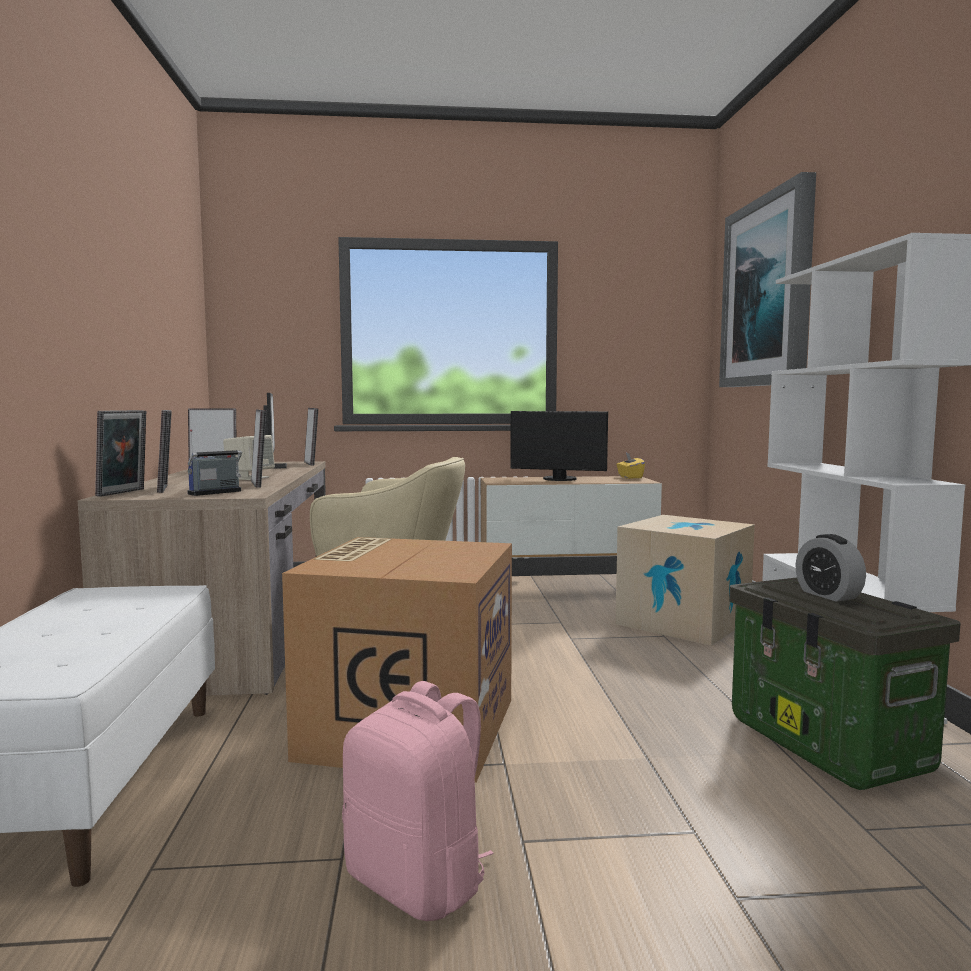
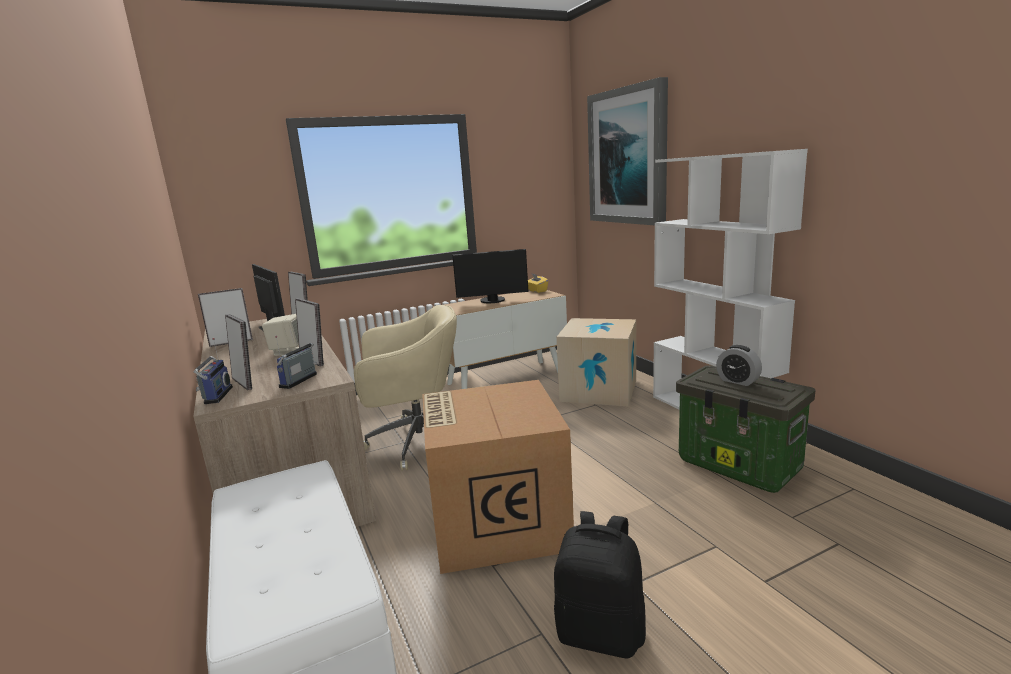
camera: 20 degrees left, 10 degrees up
(124, 492) = (216, 395): picture frame -> radio
(419, 882) = (601, 633): pink backpack -> black backpack

